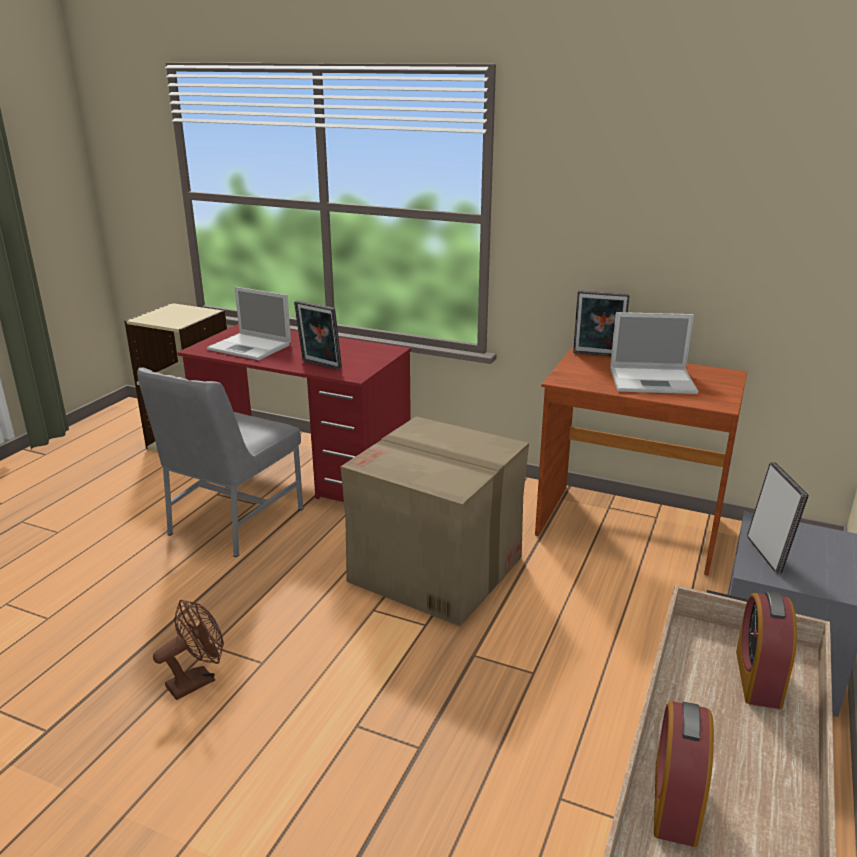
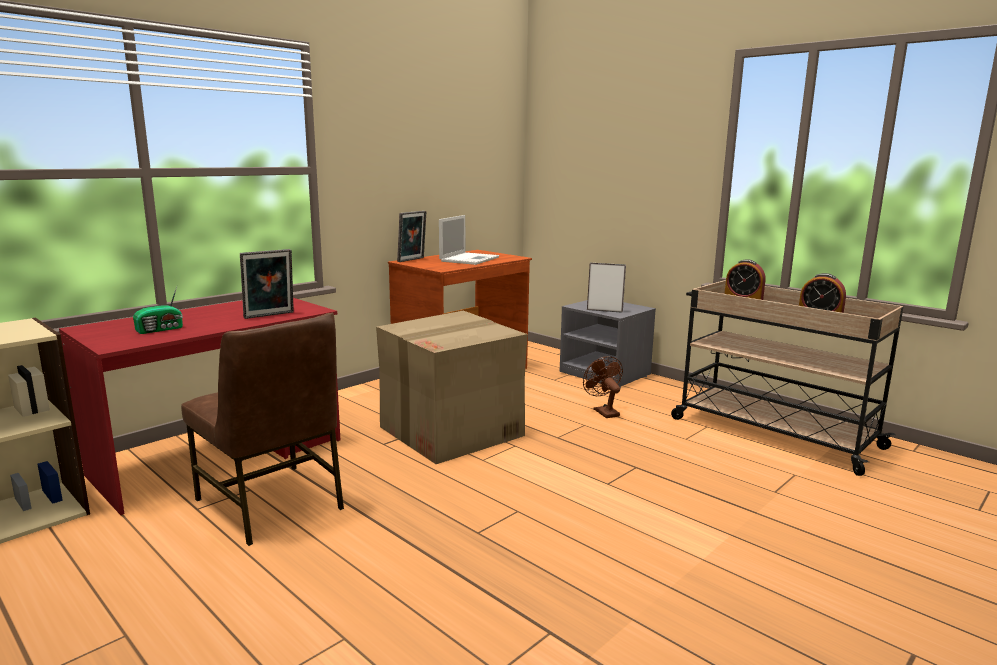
camera: 70 degrees left, 10 degrees down
(197, 680) = (522, 542): brown fan -> brown fan (603, 411)
(233, 521) = (272, 504): grey chair -> brown chair
(251, 347) = (161, 329): laptop -> radio

